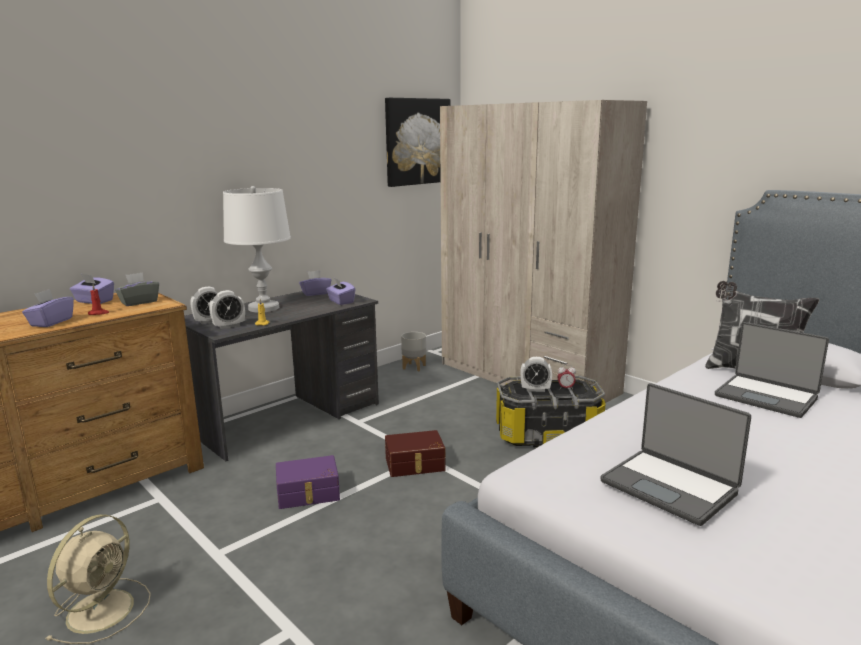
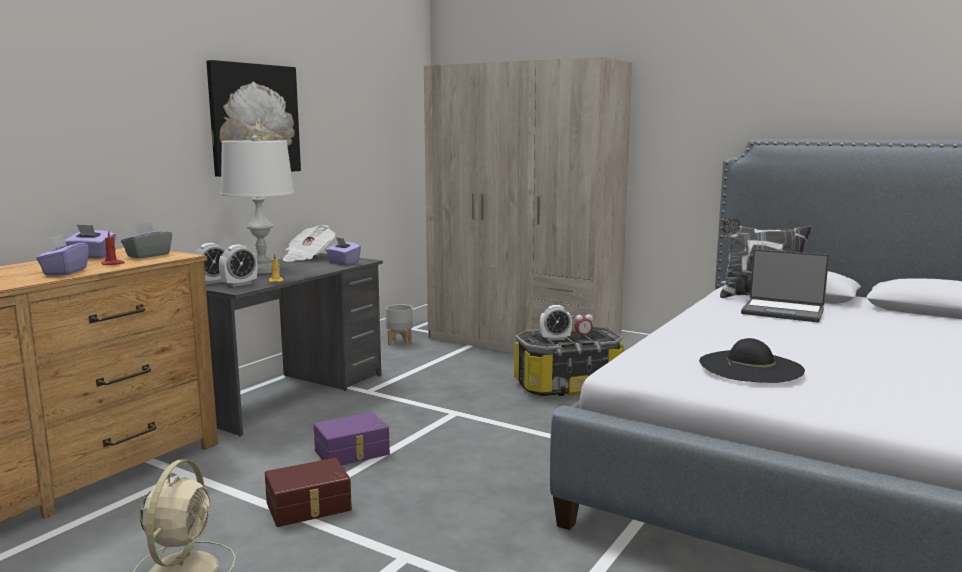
camera: 15 degrees left, 5 degrees down
(315, 293) = (308, 257): purple tissue box -> newspaper
(415, 465) = (450, 419): brown storage box -> brown storage box (309, 507)
(417, 141) = (394, 103): picture -> picture (254, 119)
(670, 486) = (750, 366): laptop -> black hat

